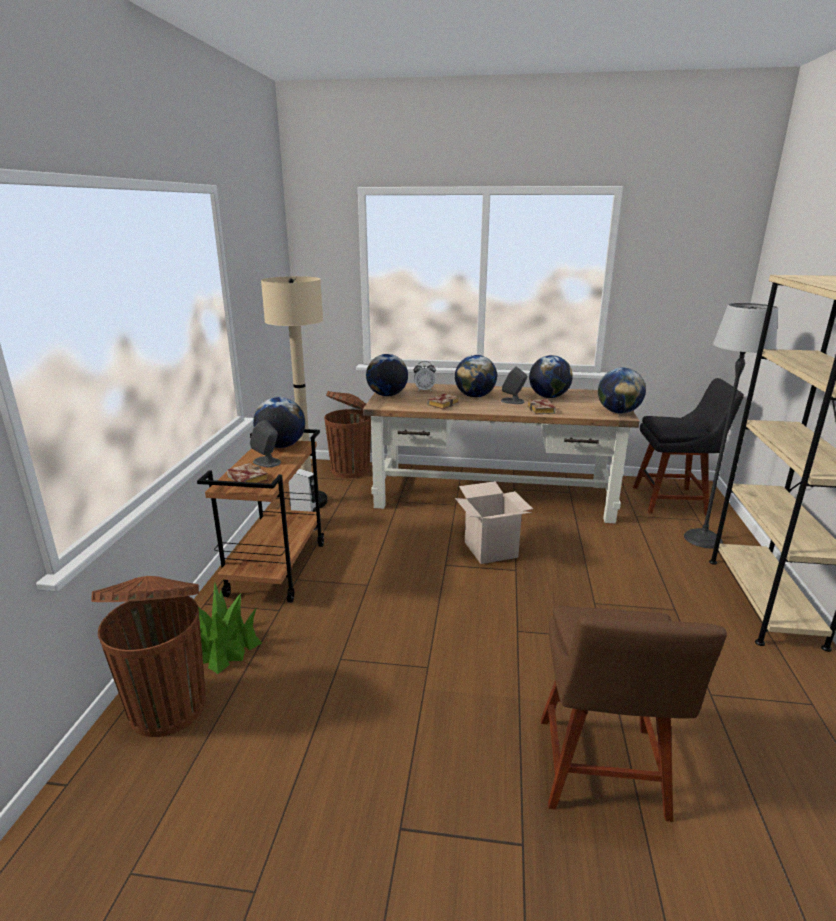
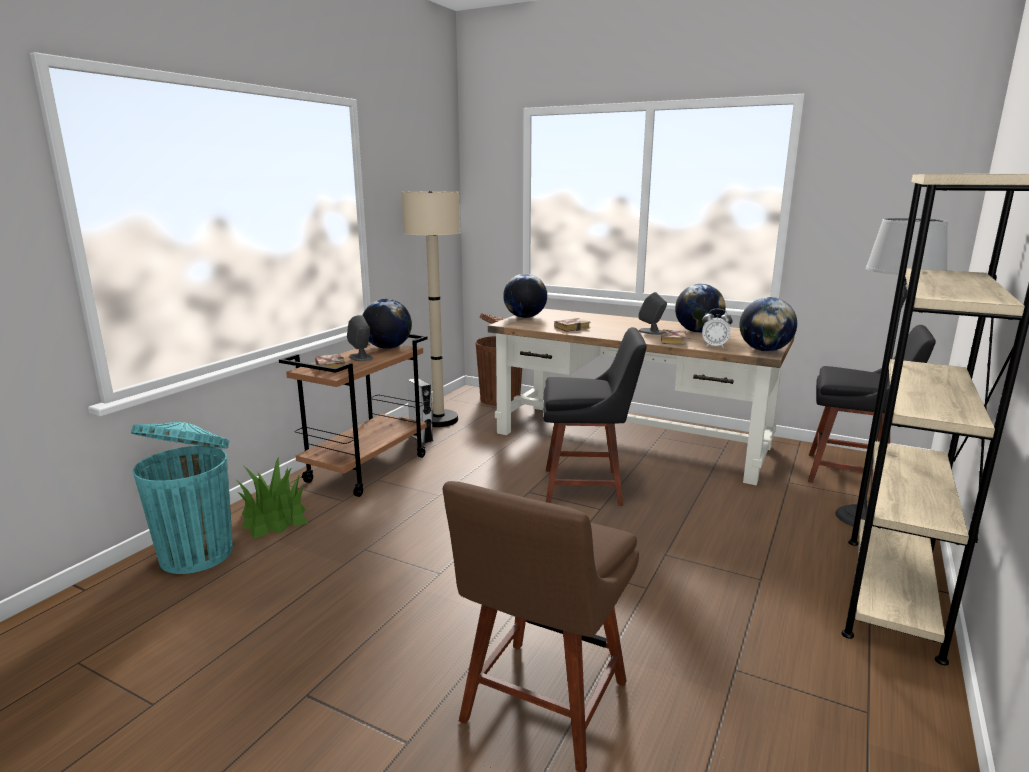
camera: 20 degrees right, 5 degrees down
(169, 705) = (198, 553): brown trash can -> turquoise trash can
(424, 390) = (568, 316): alarm clock -> alarm clock (714, 346)
(475, 396) = (615, 325): globe -> none
(490, 550) = (588, 487): cardboard box -> black chair

